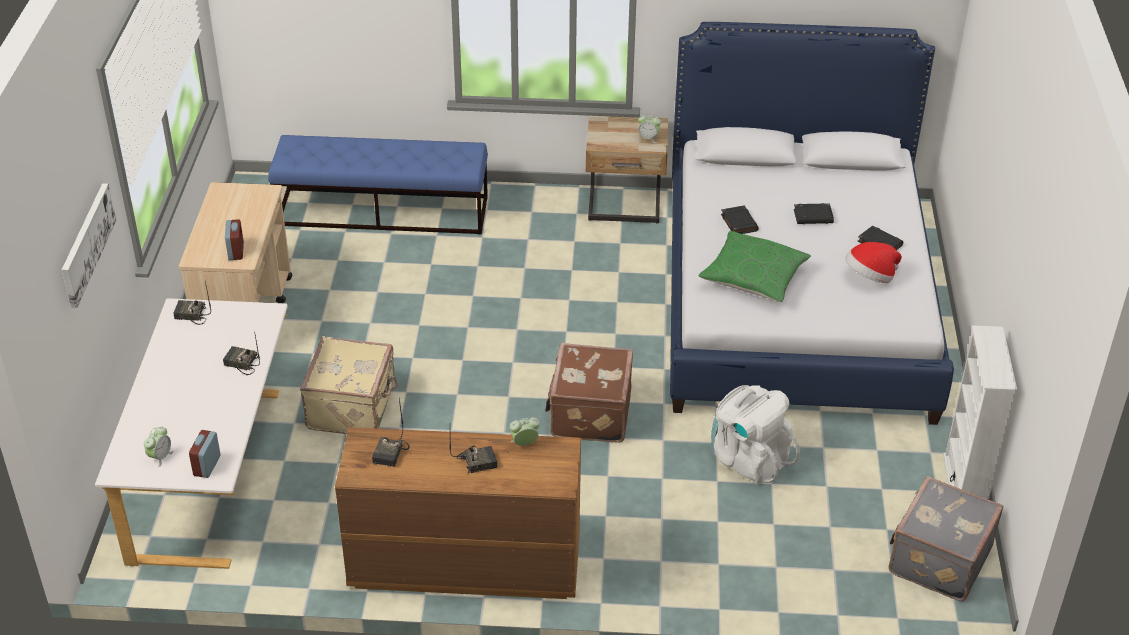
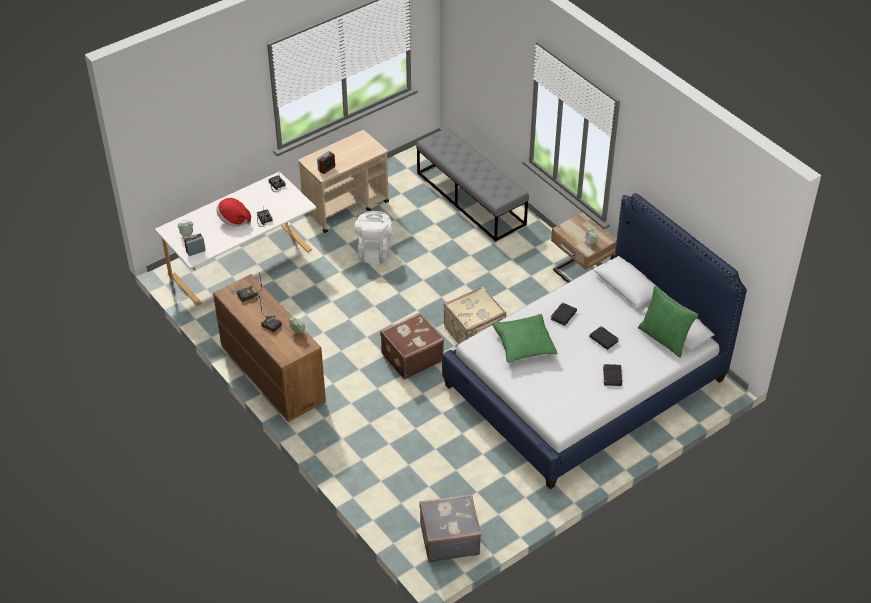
camera: 50 degrees right, 5 degrees up
(86, 244) = (217, 122): picture -> none
(353, 407) = (328, 279): beige suitcase -> beige suitcase (475, 331)
(383, 211) = (471, 199): blue bench -> grey bench
(749, 459) = (443, 431): white backpack -> white backpack (374, 251)
(860, 176) = (664, 338): none -> green pillow
(870, 277) = (578, 387): hat -> hat (234, 219)
(963, 486) = (513, 523): white bookcase -> none

